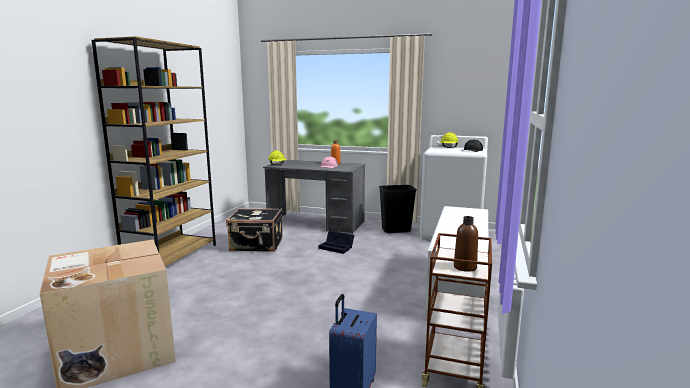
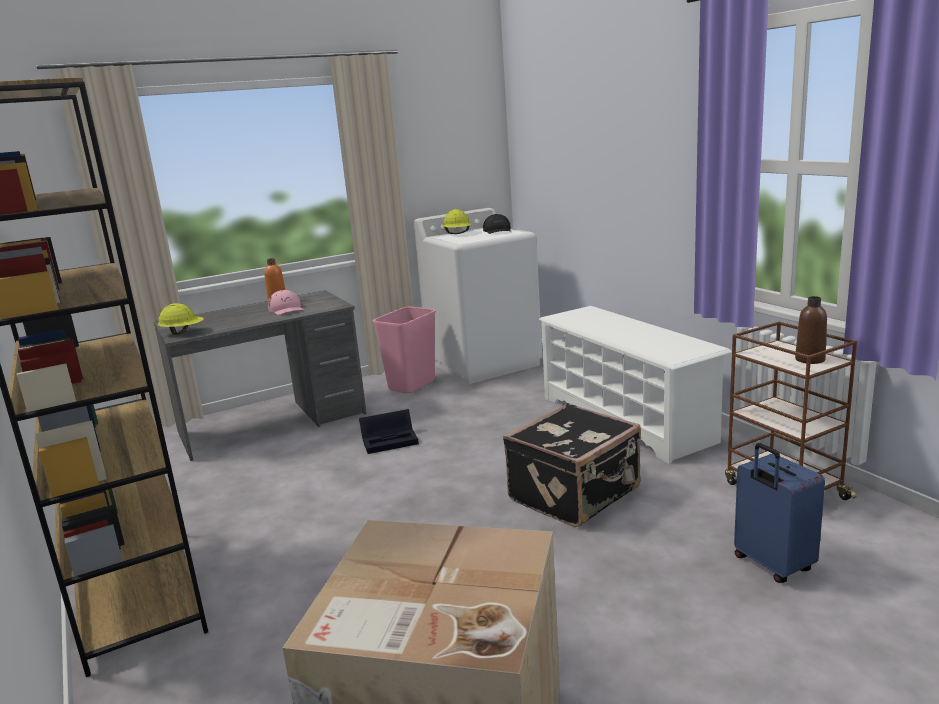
camera: 45 degrees left, 5 degrees up
(257, 245) = (257, 496): black suitcase -> black suitcase (576, 495)
(396, 230) = (411, 385): black trash can -> pink trash can

